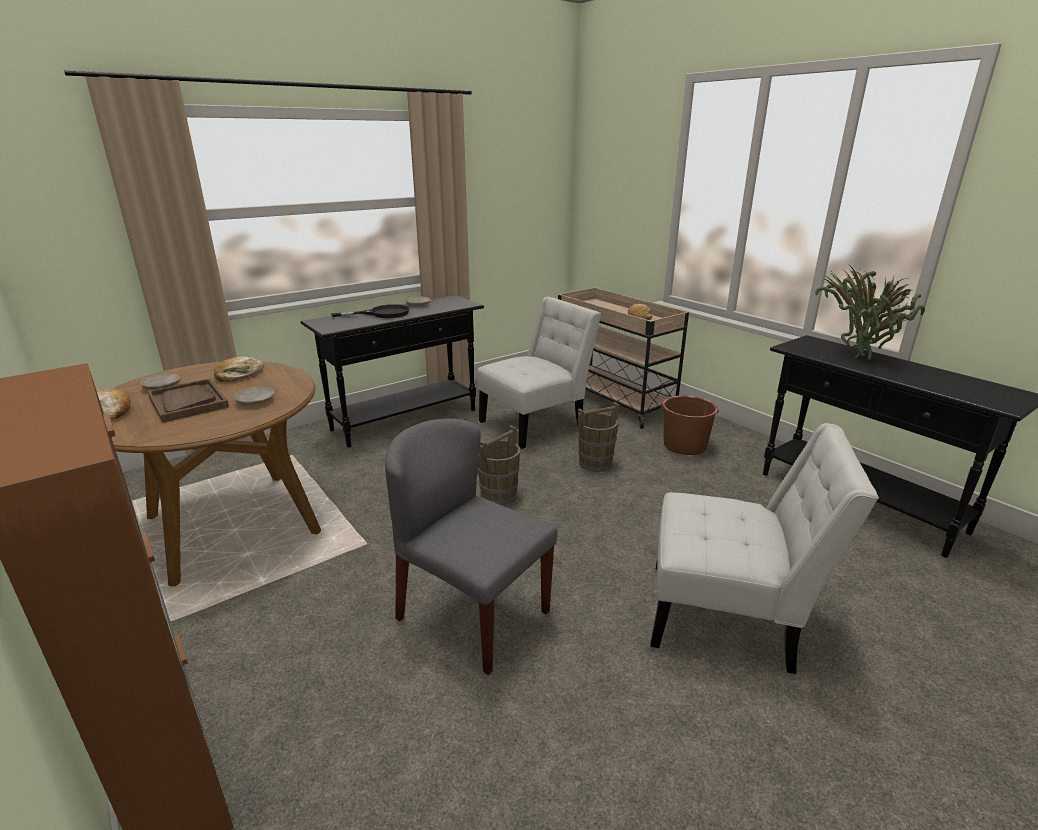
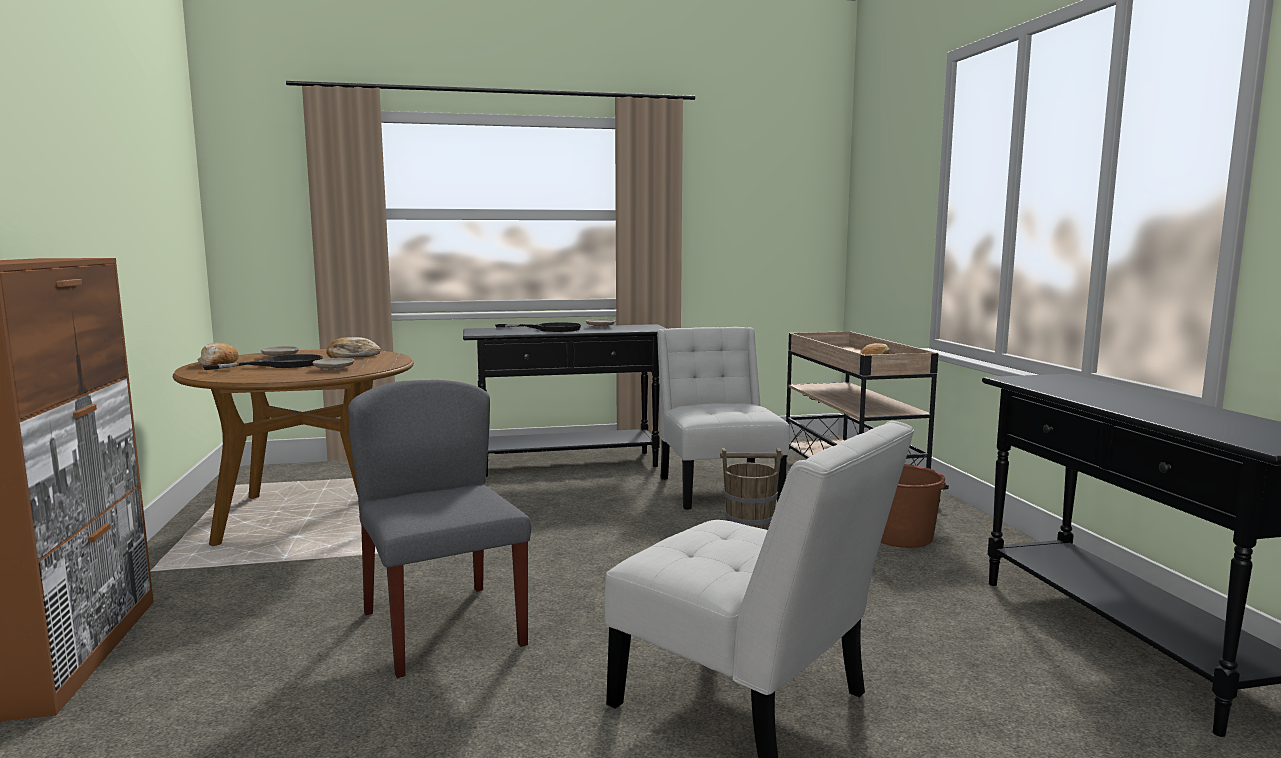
camera: 25 degrees right, 15 degrees down
(188, 402) = (282, 365): brown tray -> black frying pan
(499, 495) = (595, 539): brown bucket -> none
(536, 423) = (718, 488): white chair -> white chair turned 90 degrees counterclockwise
(858, 356) = (1108, 392): potted plant -> none

